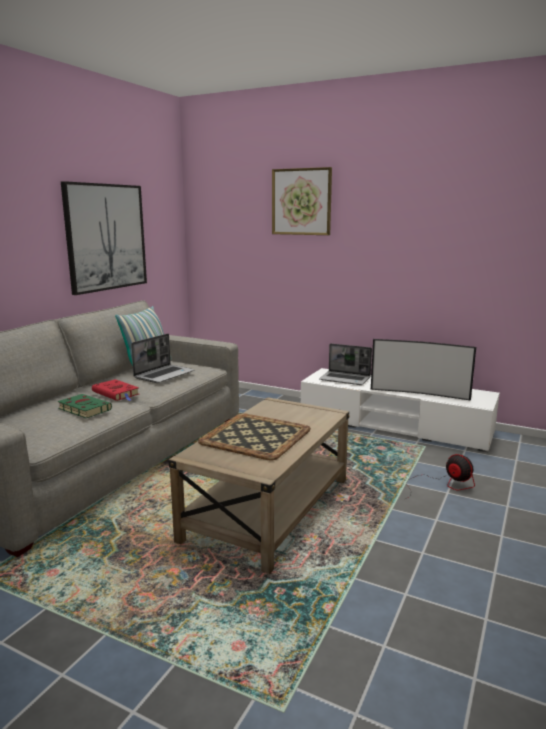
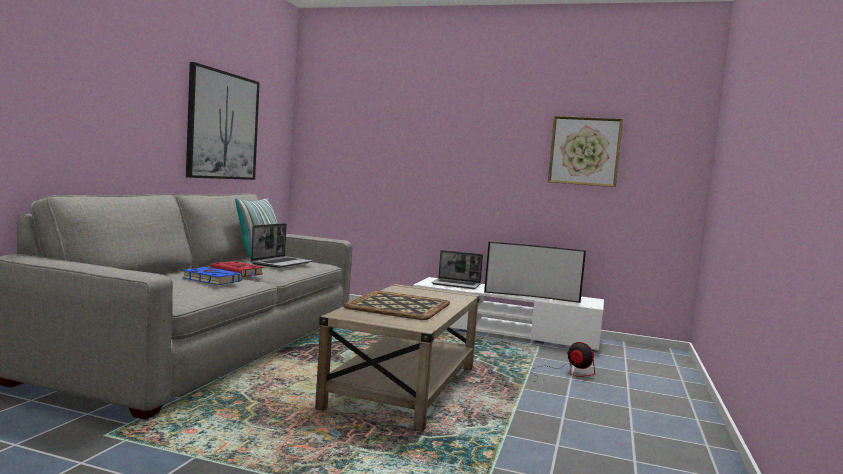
camera: 10 degrees left, 10 degrees down
(83, 409) = (210, 279): green book -> blue book
(301, 202) = (417, 113): picture -> picture (584, 151)

